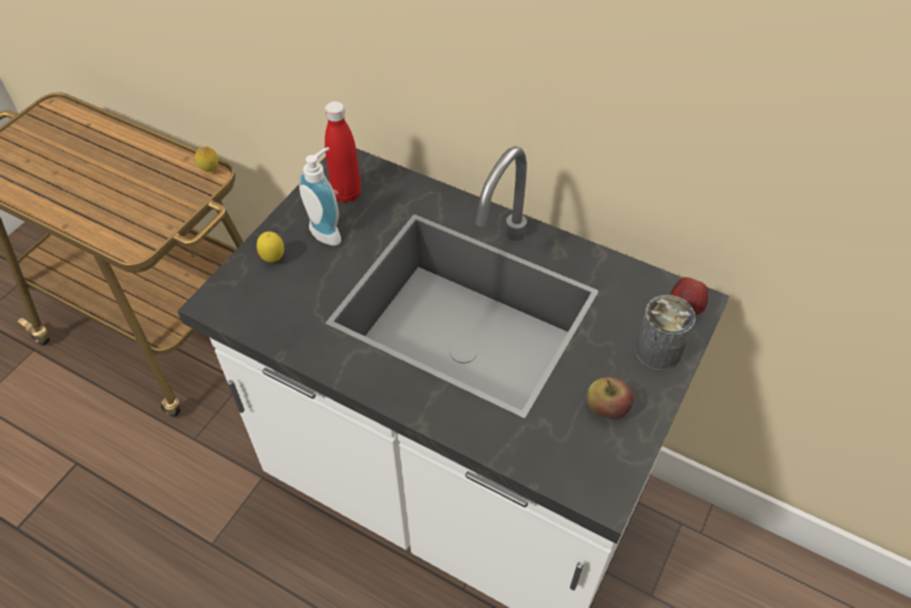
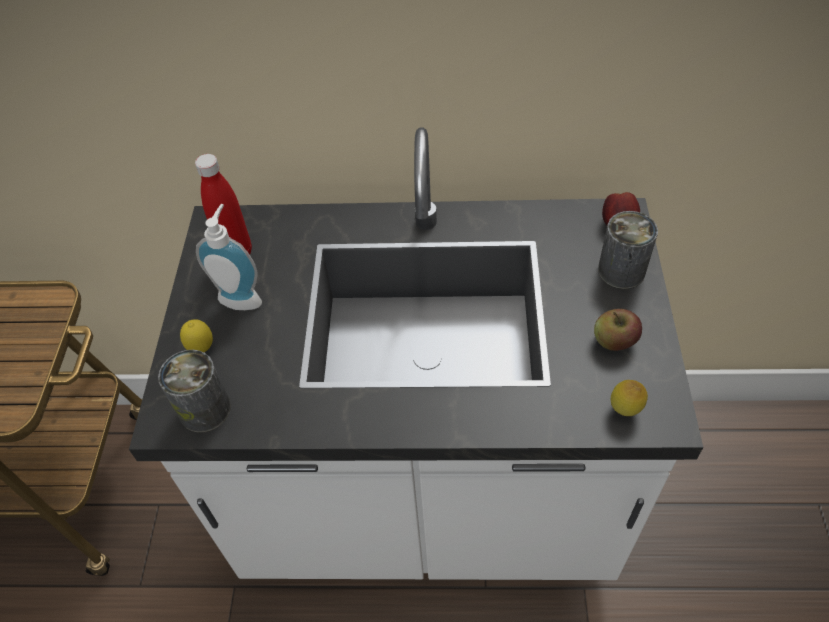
camera: 25 degrees left, 0 degrees up
(210, 170) = (49, 296): lemon -> lemon (624, 410)
(247, 307) = (205, 409): none -> can

